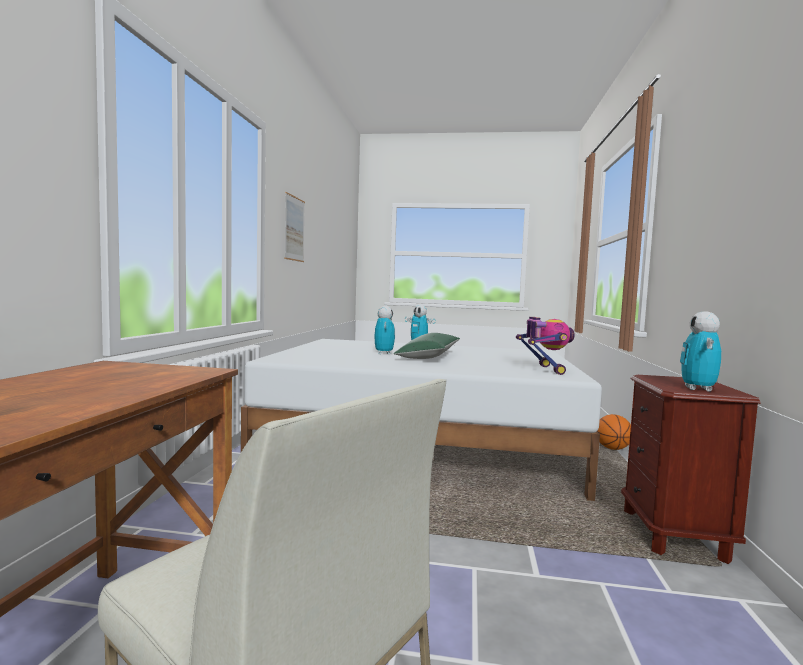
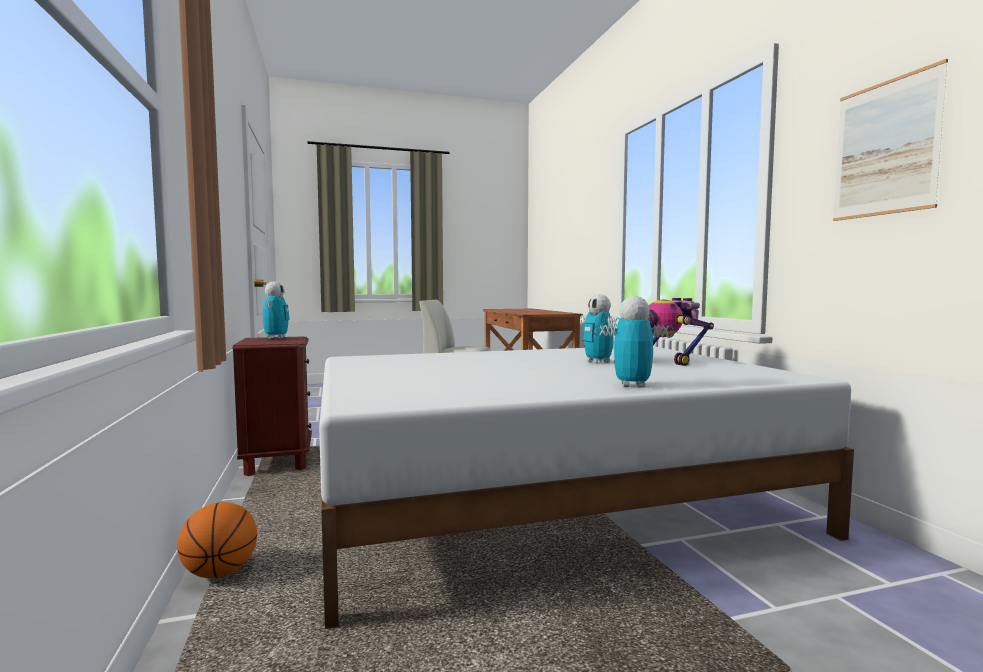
camera: 155 degrees right, 0 degrees up
(429, 357) = (534, 363): green pillow -> none
(544, 370) = (377, 362): toy robot -> toy robot (668, 361)

